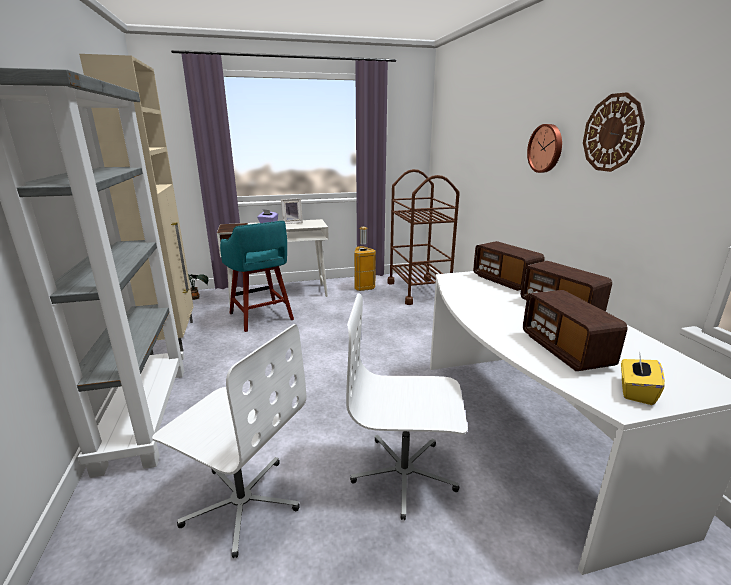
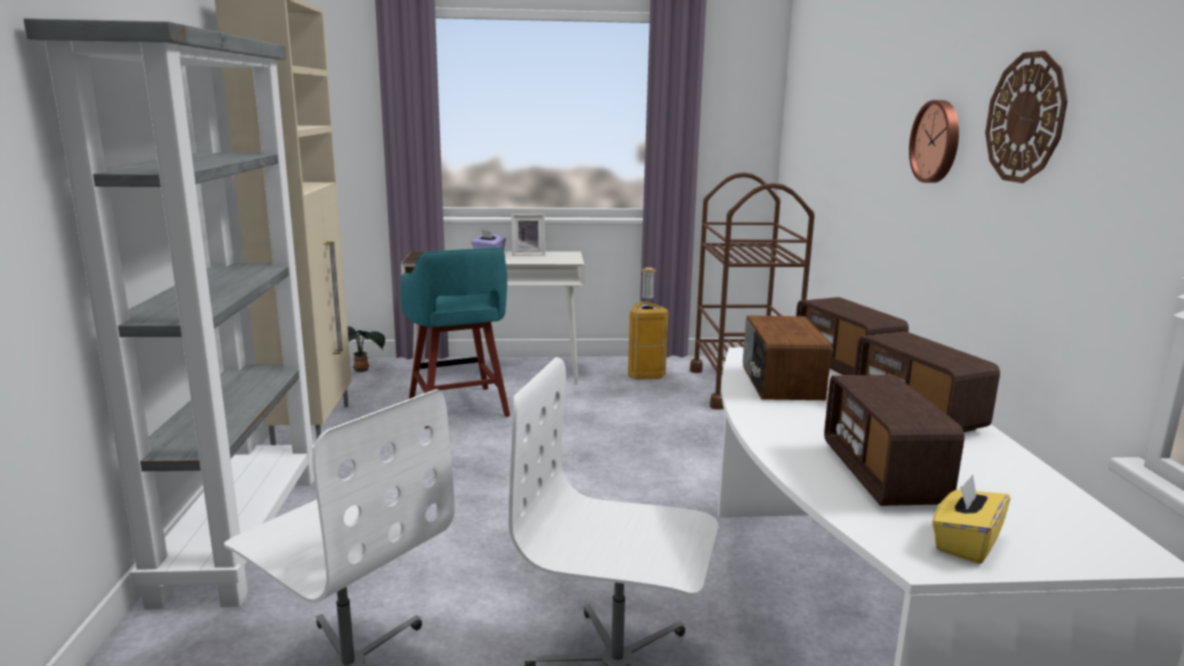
camera: 10 degrees right, 5 degrees down
(476, 295) = (779, 383): none -> radio

